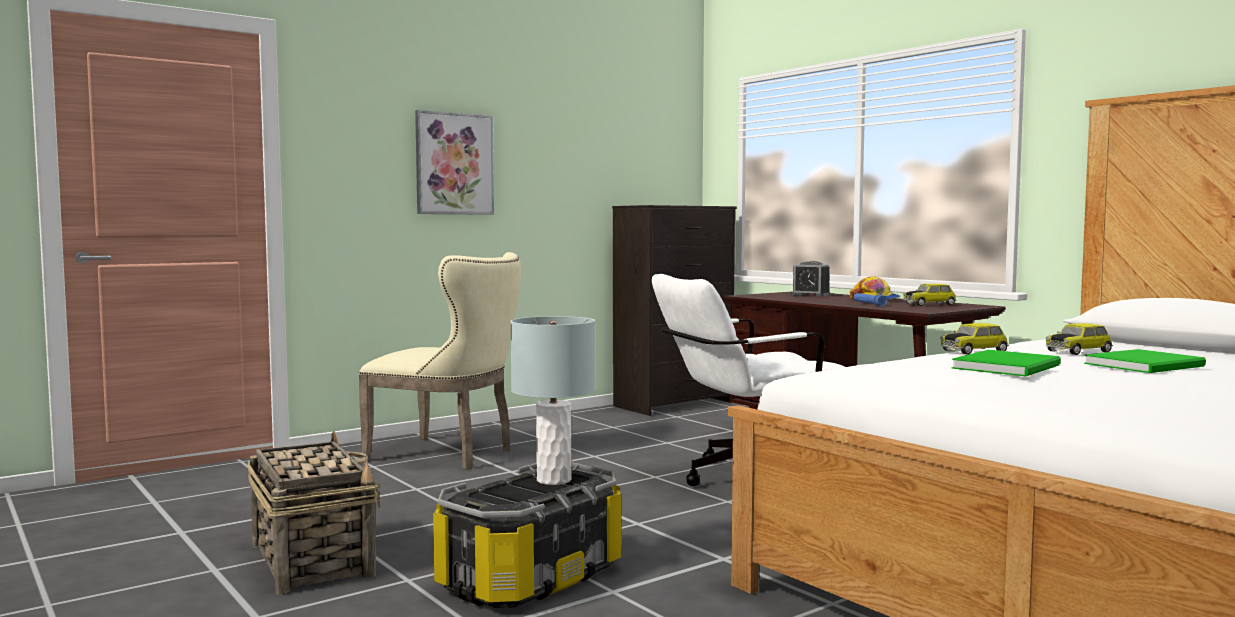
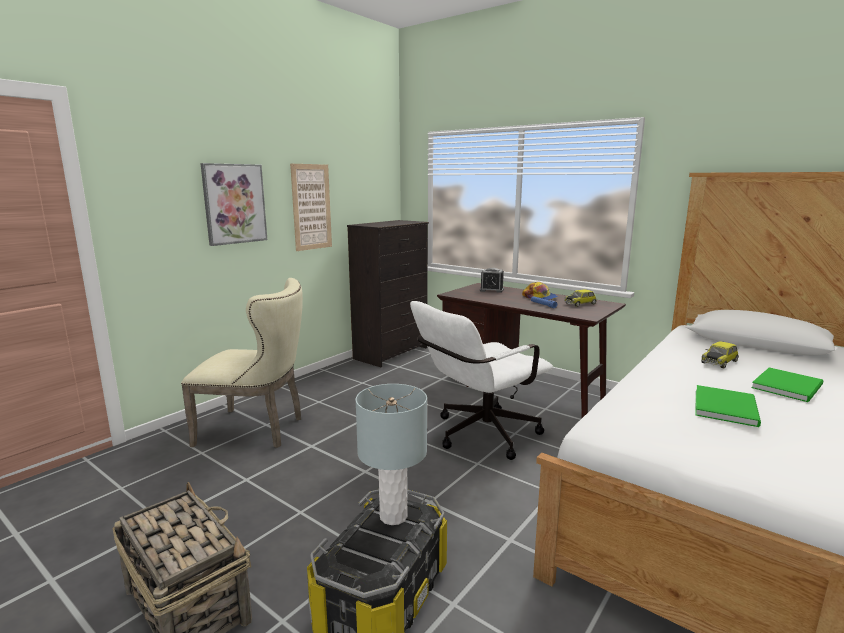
camera: 15 degrees left, 10 degrees up
(561, 177) = (311, 207): none -> picture
(973, 351) = (659, 368): toy car -> none

